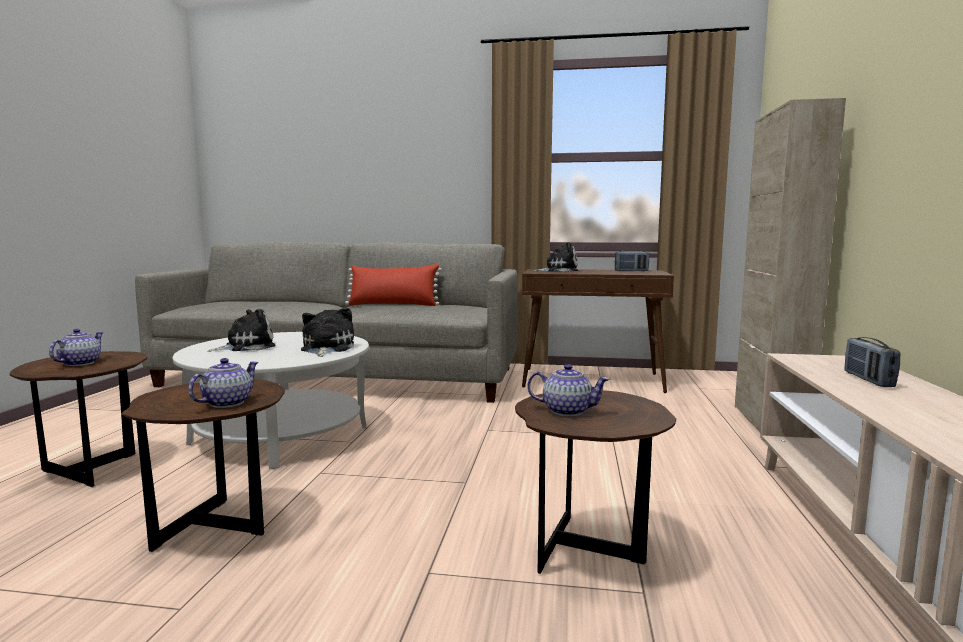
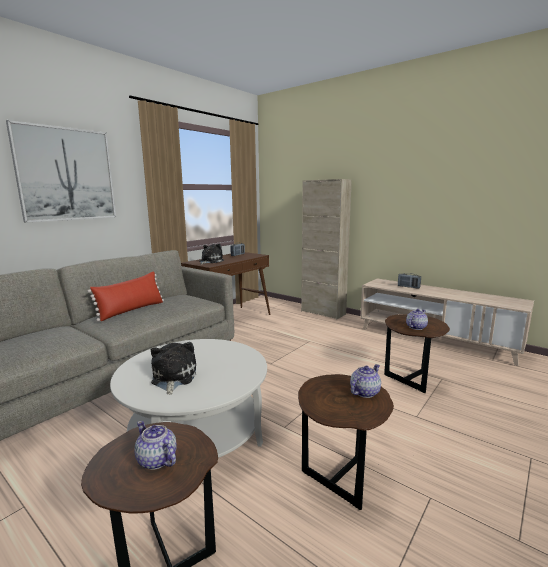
camera: 60 degrees left, 5 degrees up
(226, 403) = (364, 392): teapot -> teapot turned 75 degrees clockwise
(326, 348) = (224, 352): plush toy -> none
(405, 148) = (66, 174): none -> picture

